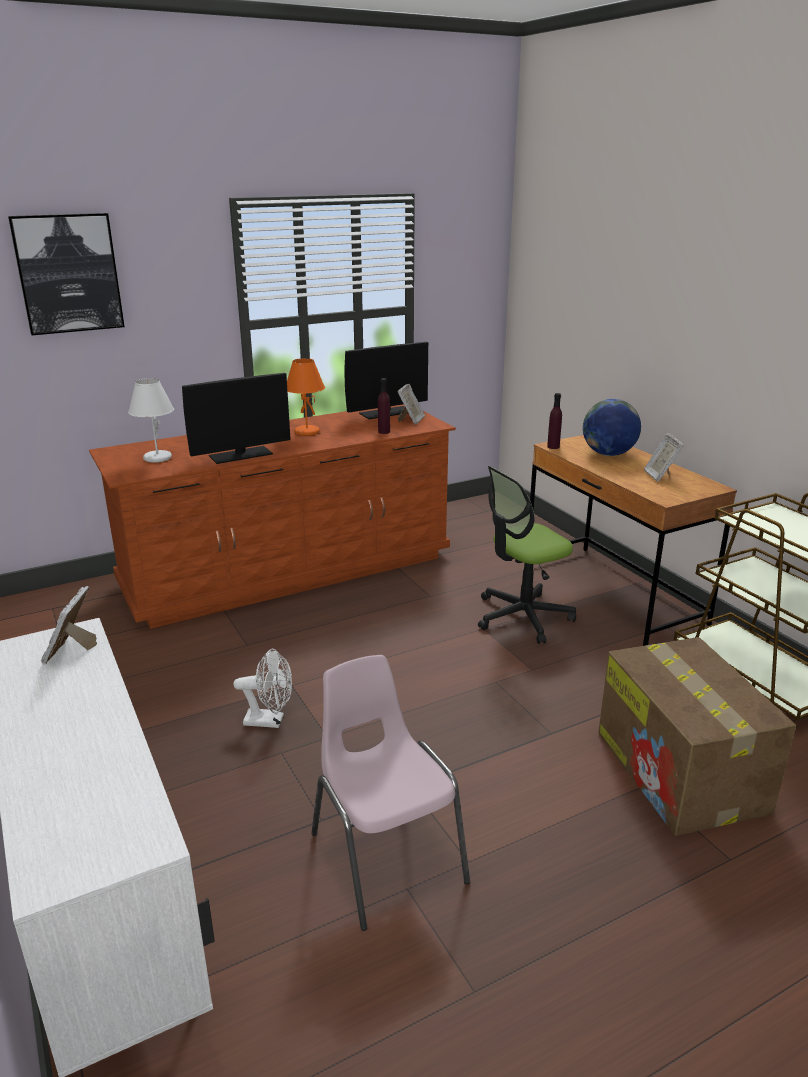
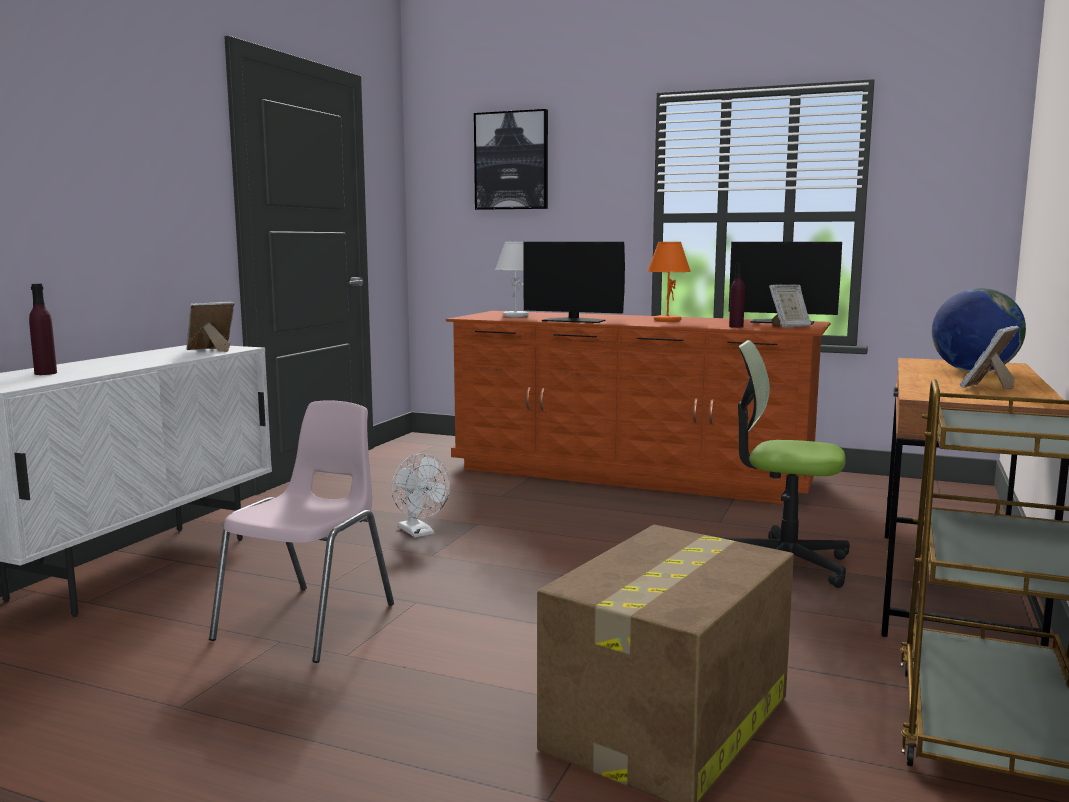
camera: 50 degrees right, 15 degrees down
(553, 447) = (915, 360): purple bottle -> purple bottle (45, 373)

